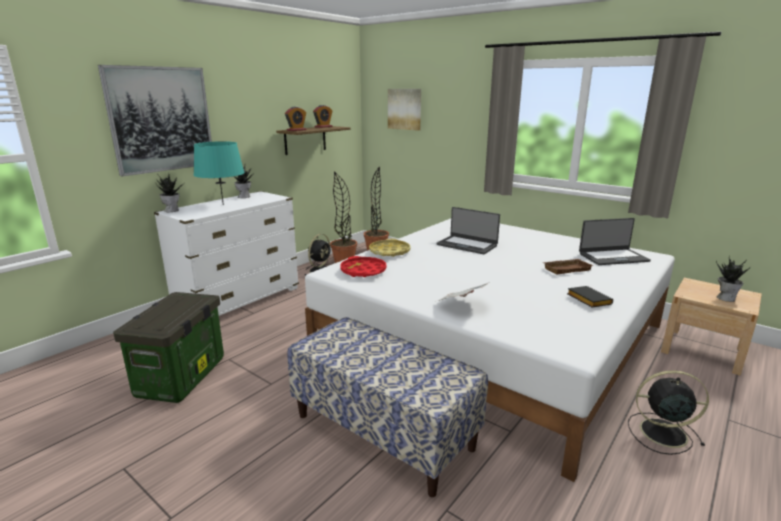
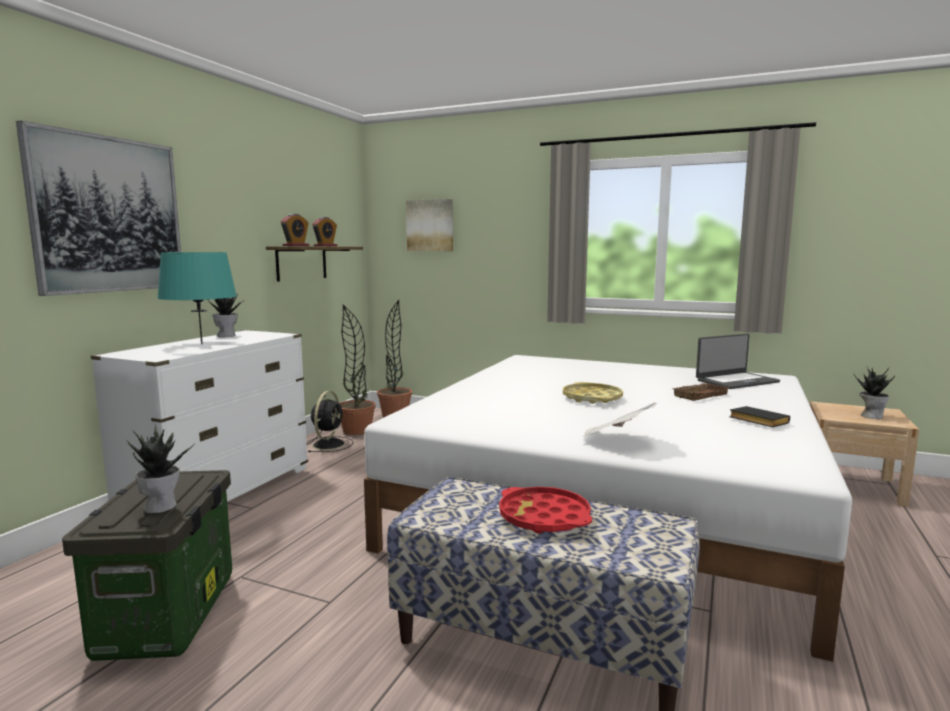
camera: 15 degrees left, 10 degrees down
(172, 210) = (122, 352): potted plant -> potted plant (161, 506)
(363, 271) = (448, 415): red tray -> red tray (544, 517)
(389, 252) = (464, 393): yellow tray -> yellow tray (592, 398)
(467, 245) = (557, 381): laptop -> none
(661, 432) = (881, 582): black fan -> none

